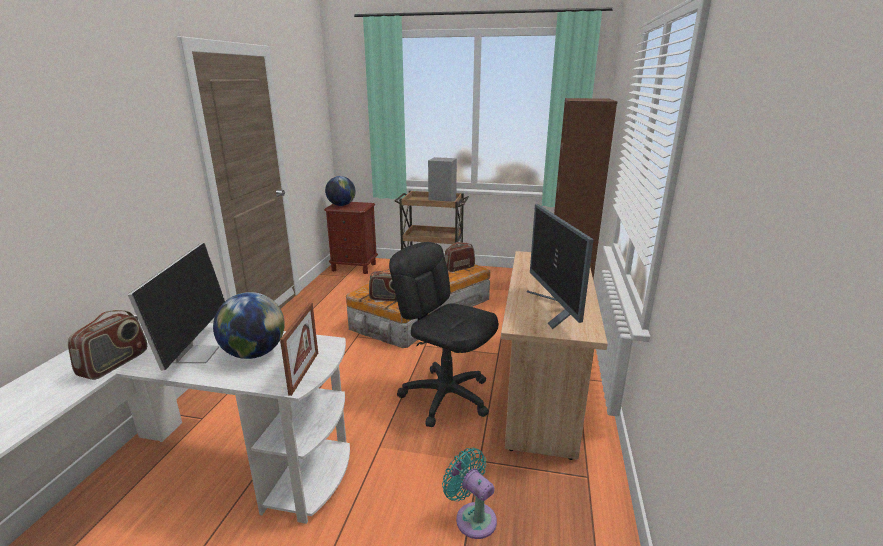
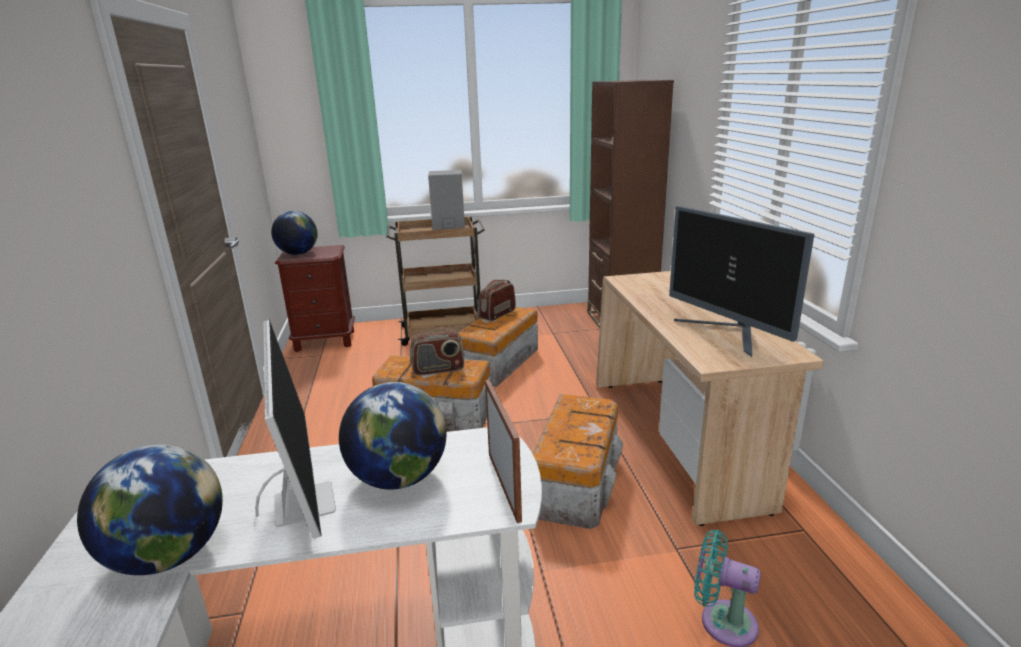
camera: 20 degrees left, 0 degrees up
(114, 363) = (169, 556): radio -> globe
(446, 396) = (577, 481): black office chair -> storage box

